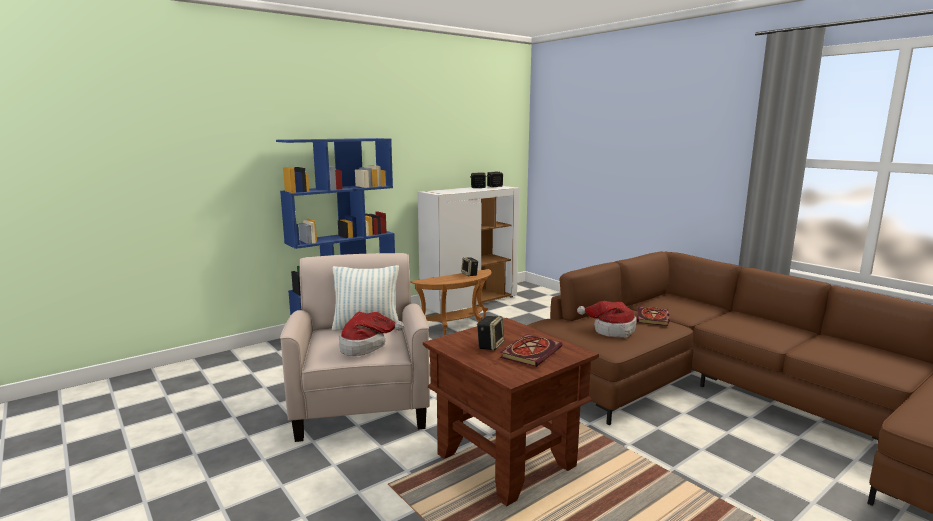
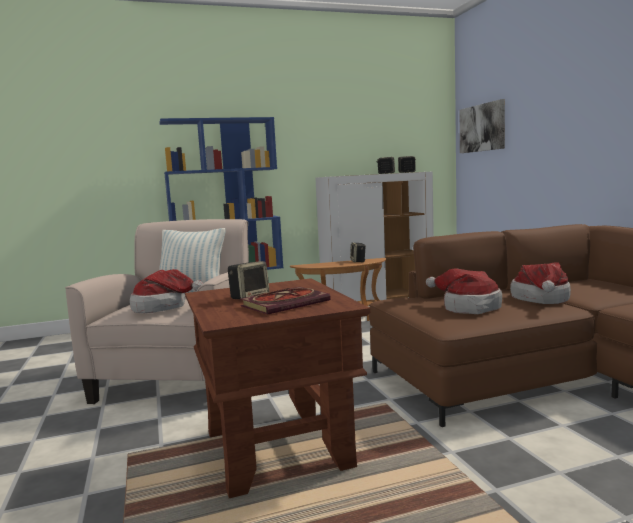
camera: 20 degrees right, 5 degrees down
(558, 149) = (482, 128): none -> picture
(653, 318) = (541, 299): book -> hat

